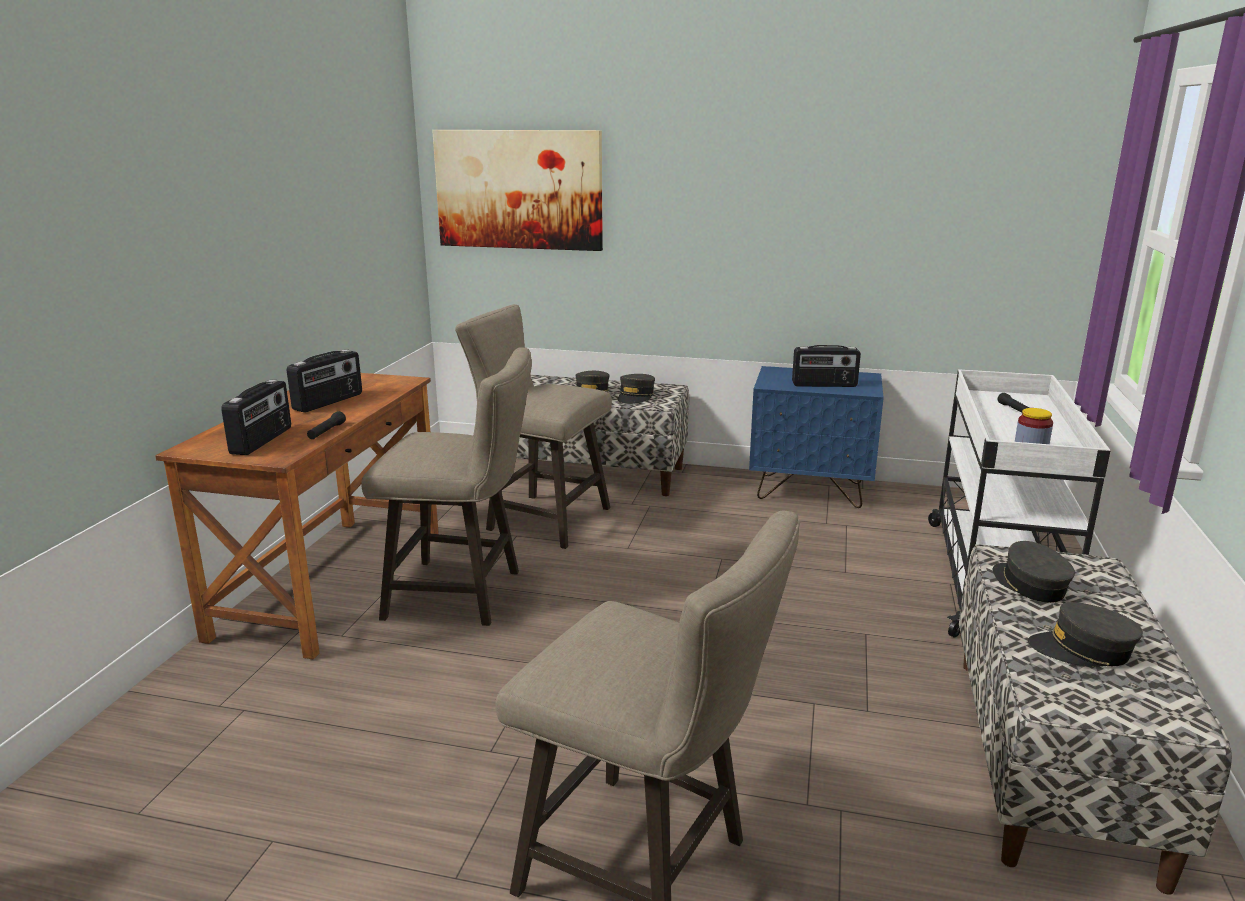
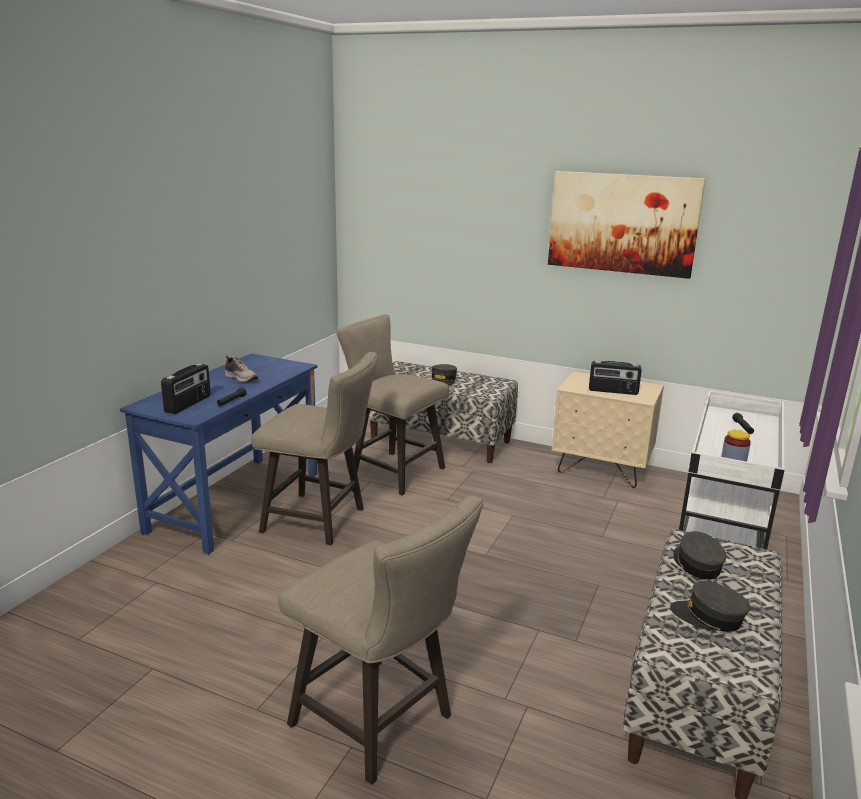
camera: 10 degrees right, 0 degrees up
(329, 402) = (241, 378): radio -> shoe
(331, 581) = (235, 501): brown desk -> blue desk
(519, 190) = (403, 228): picture -> picture (622, 223)
(635, 396) = (474, 387): grey cap -> none
(810, 491) = (601, 470): blue nightstand -> beige nightstand

